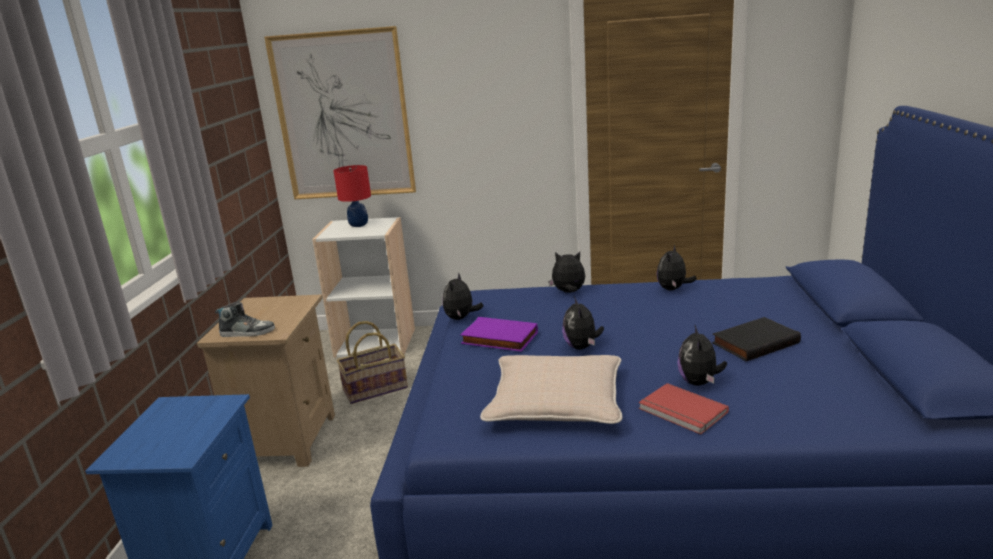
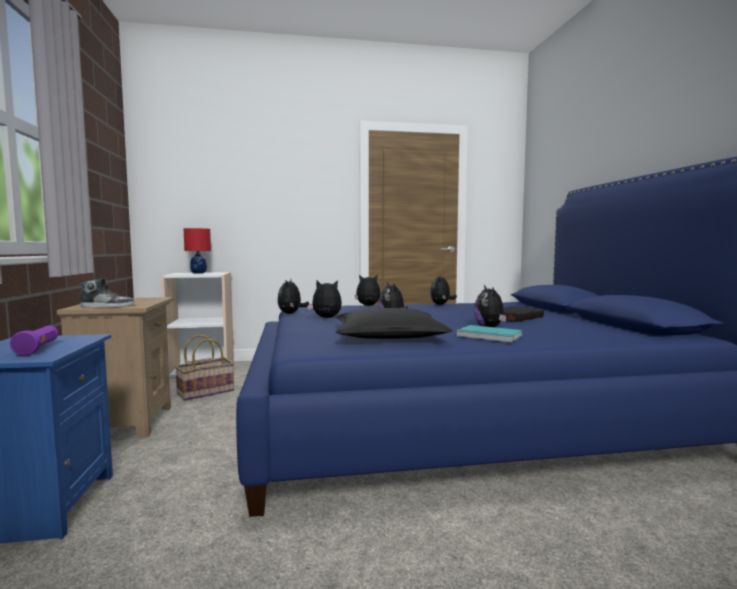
camera: 15 degrees left, 15 degrees down
(180, 435) = (38, 349): none -> purple flashlight
(343, 116) = (194, 195): picture -> none
(498, 339) = (326, 318): purple book -> plush toy
(555, 400) = (388, 335): beige pillow -> black pillow
(681, 412) = (488, 336): red book -> turquoise book

